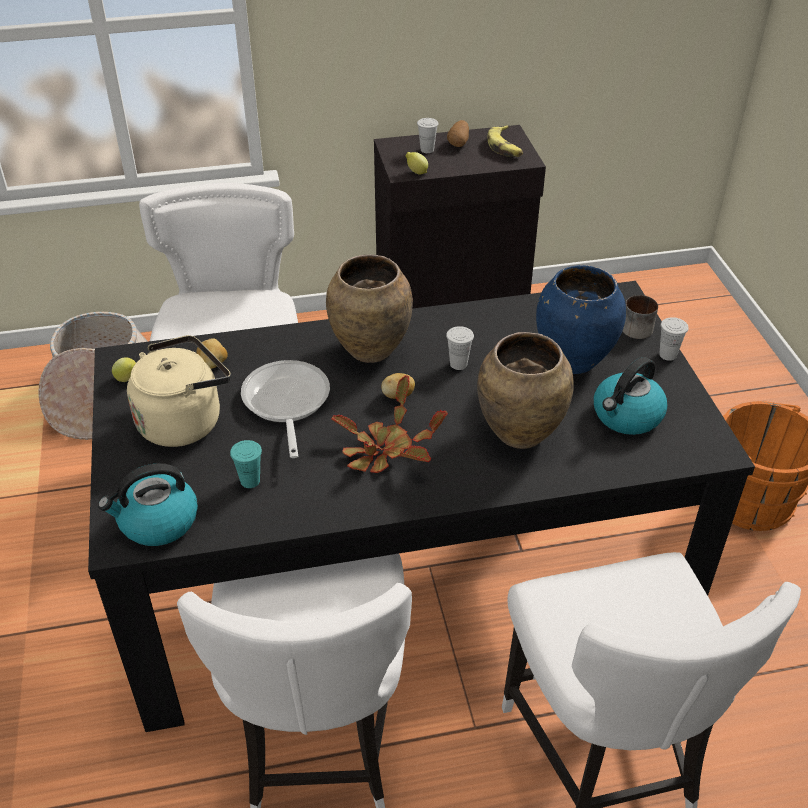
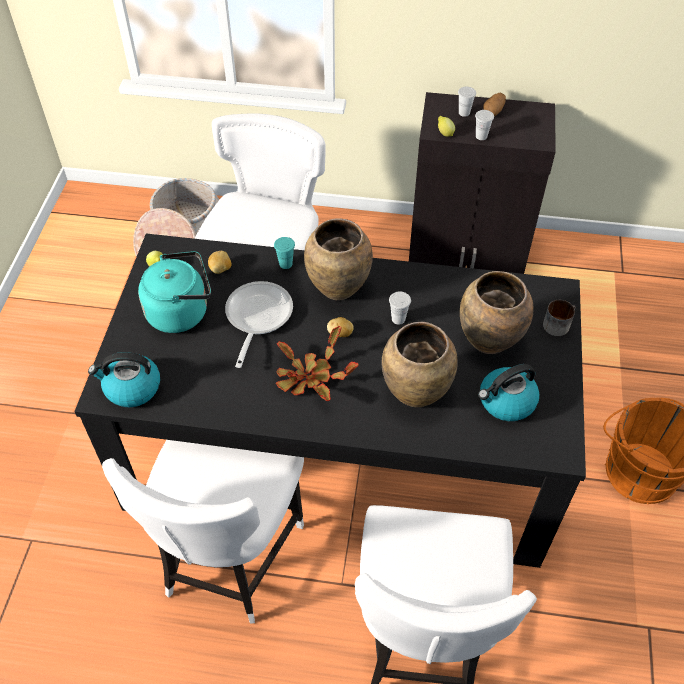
camera: 20 degrees right, 10 degrees up
(184, 421) = (181, 311): beige kettle -> turquoise kettle
(250, 481) = (205, 374): turquoise cup -> turquoise cup (285, 264)
(505, 147) = (530, 124): banana -> none
(572, 361) = (488, 340): blue vase -> brown vase
(667, 355) = (568, 356): white cup -> white cup (481, 136)

